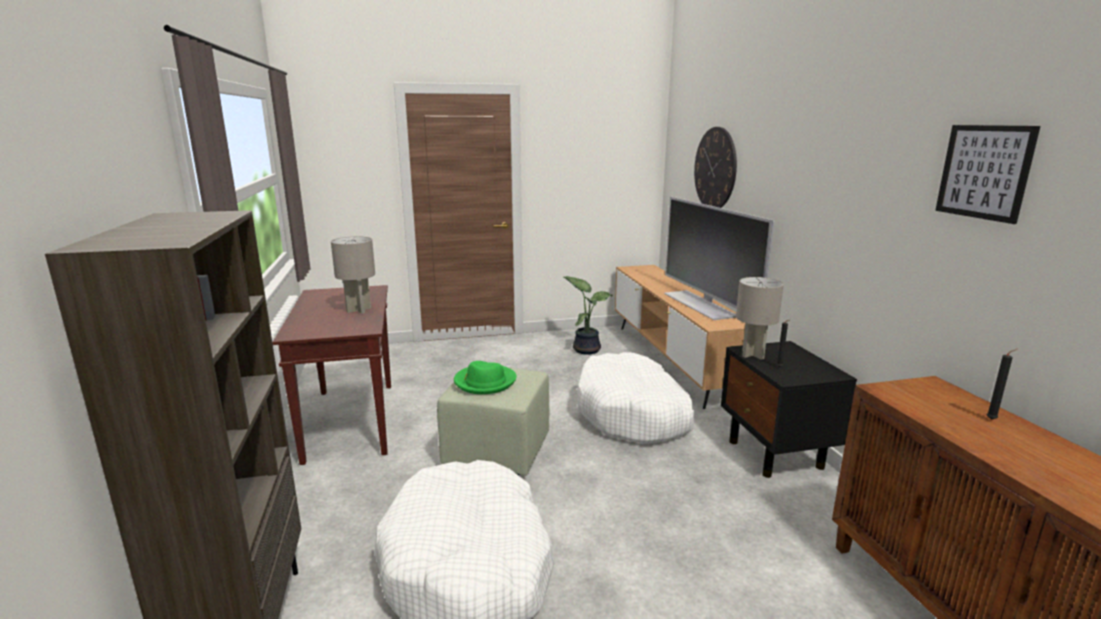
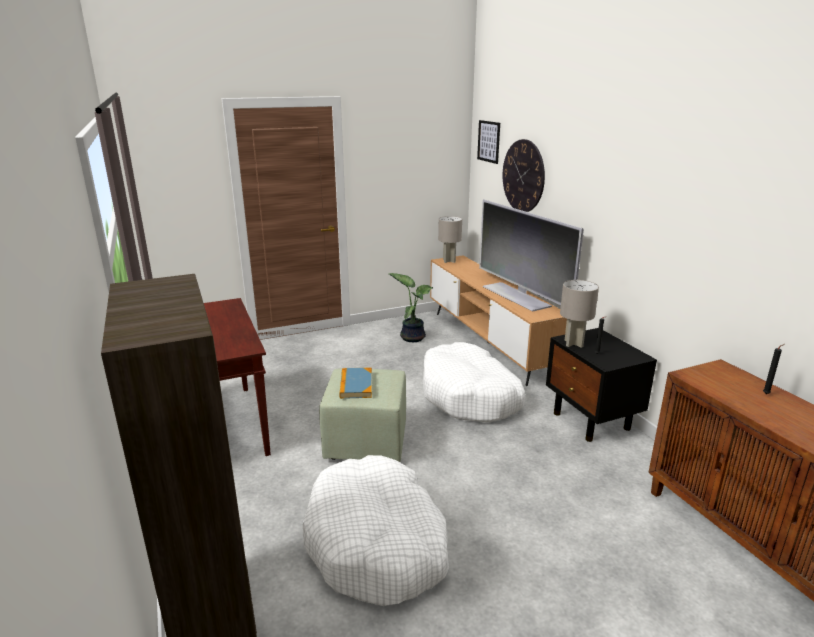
camera: 10 degrees left, 5 degrees up
(359, 310) = (230, 328): grey table lamp -> grey table lamp (449, 261)
(485, 382) = (356, 385): green hat -> book
(984, 172) = (758, 208): picture -> picture (489, 141)

